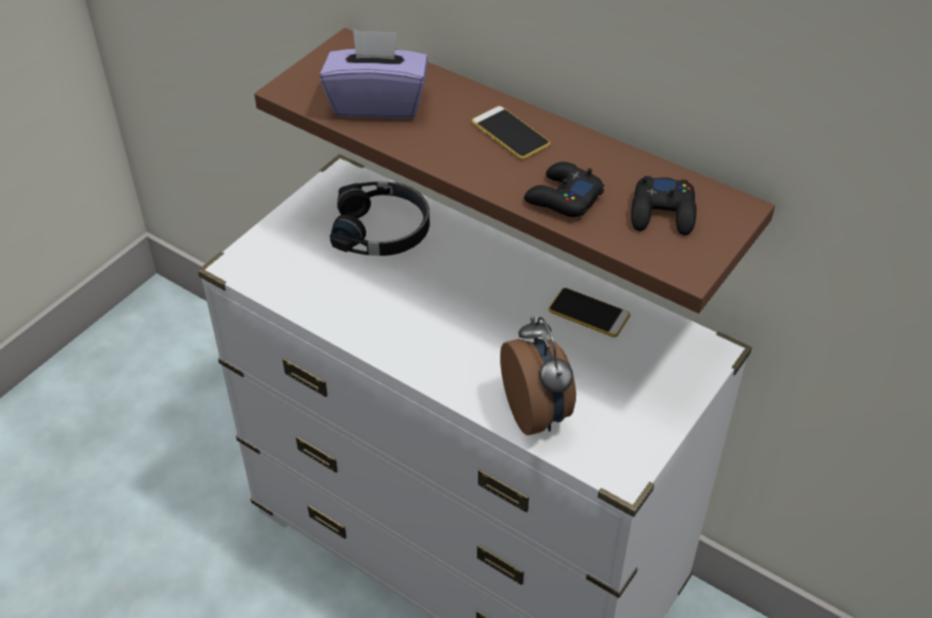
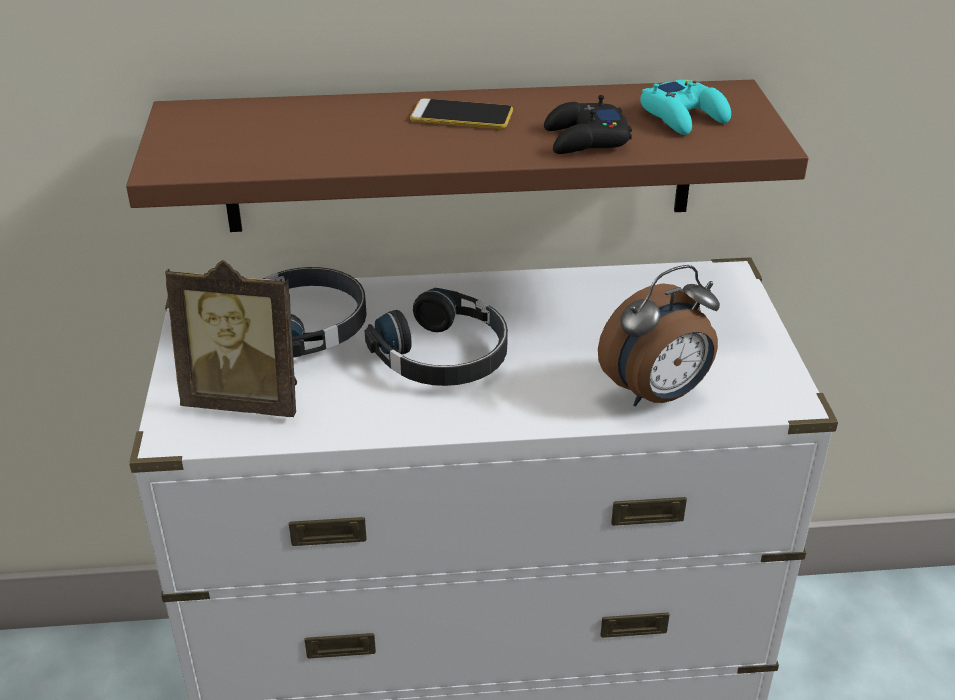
camera: 40 degrees left, 10 degrees down
(296, 264) = (247, 399): none -> picture frame
(377, 103) = (288, 142): purple tissue box -> none
(438, 301) = (444, 356): none -> black headphones
(537, 413) = (657, 394): alarm clock -> alarm clock turned 120 degrees clockwise
(589, 313) = (593, 297): phone -> none
(663, 213) = (684, 116): black game controller -> turquoise game controller

